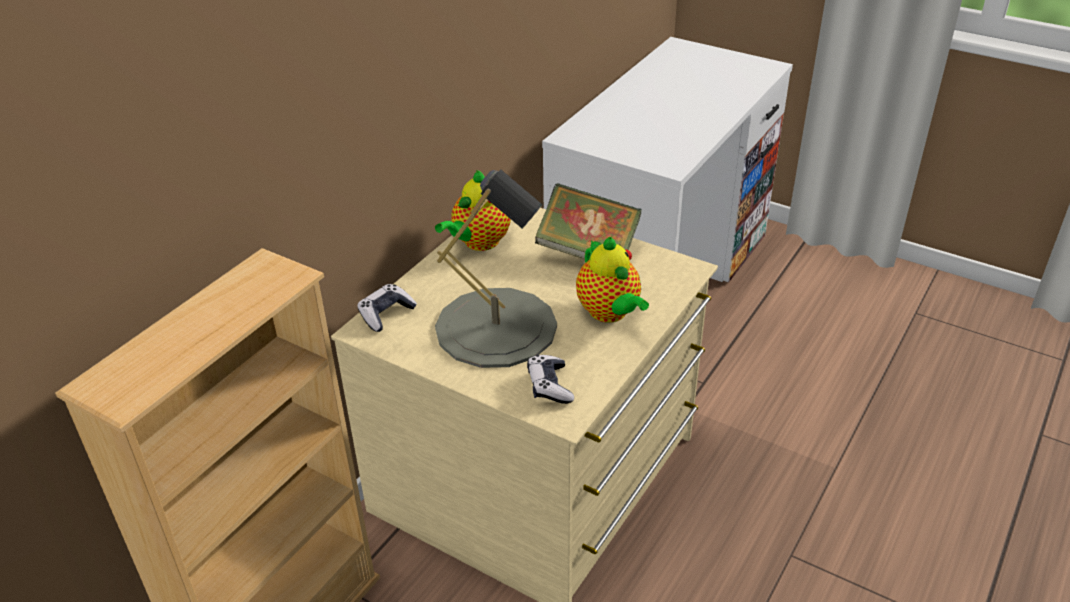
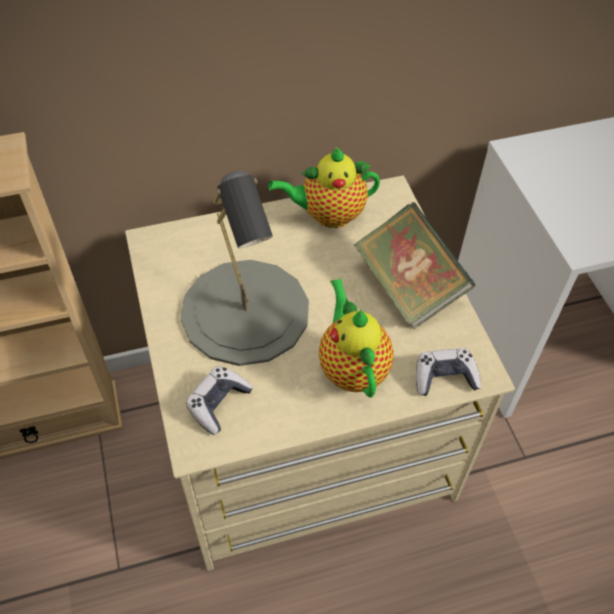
camera: 40 degrees right, 15 degrees up
(386, 314) = (182, 237): game controller -> game controller (444, 377)
(610, 313) = (352, 367): teapot -> teapot turned 150 degrees clockwise

